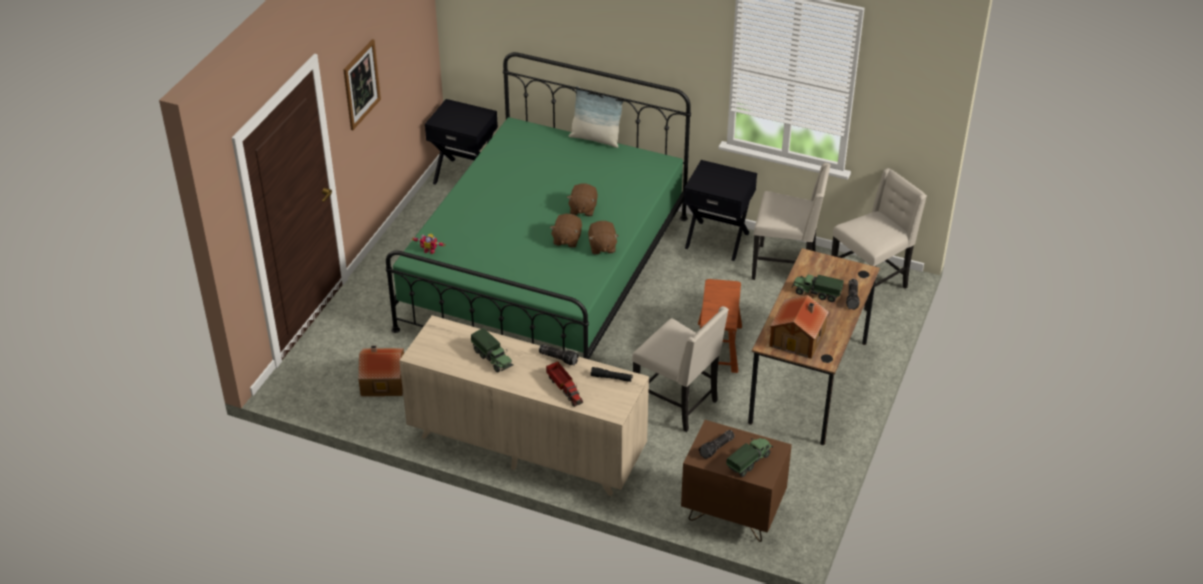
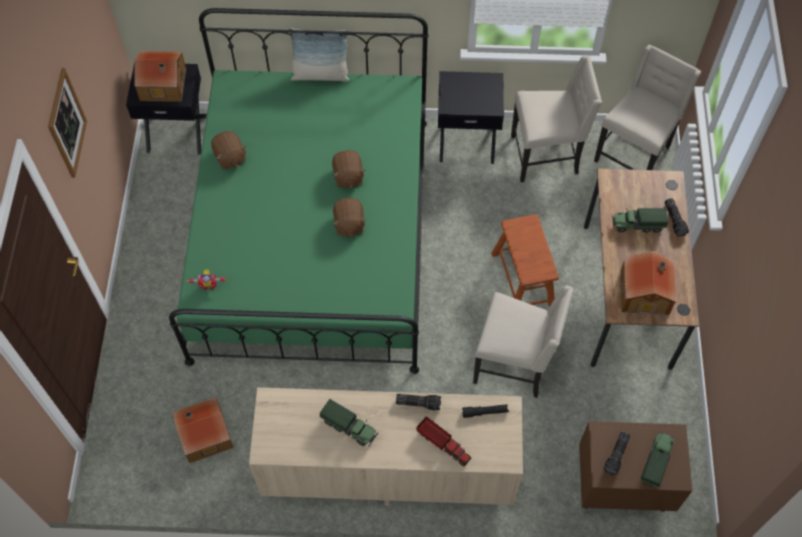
camera: 20 degrees left, 20 degrees up
(462, 118) = (164, 85): none -> toy house
(602, 247) = (390, 223): brown plush toy -> brown plush toy (230, 157)

